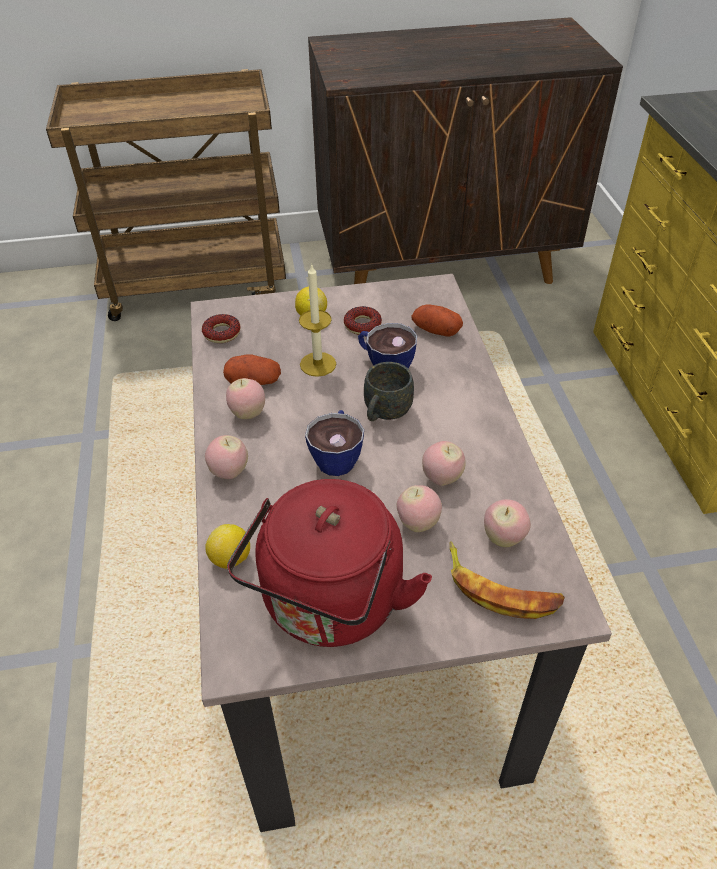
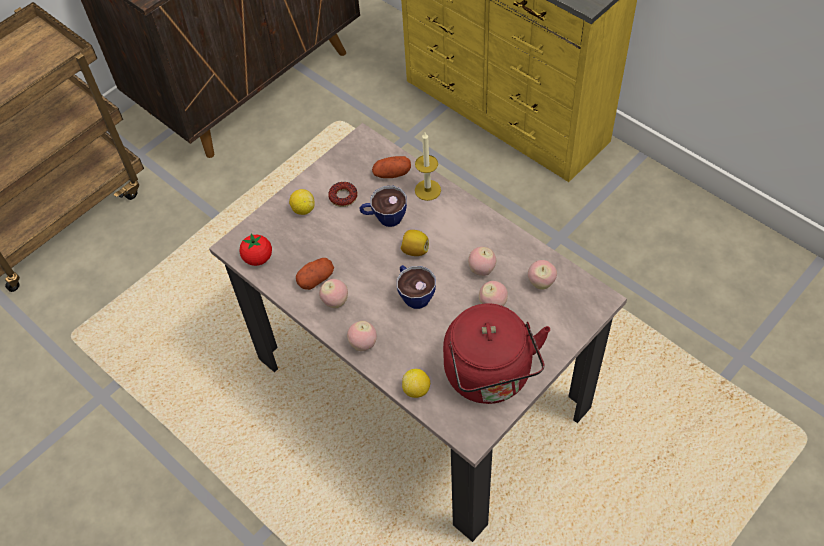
camera: 35 degrees left, 10 degrees up
(222, 333) = (258, 258): donut -> tomato
(318, 364) = (343, 242): candle -> candle (427, 190)
(384, 414) = (415, 250): grey mug -> lemon
(500, 589) = (562, 311): banana -> none

